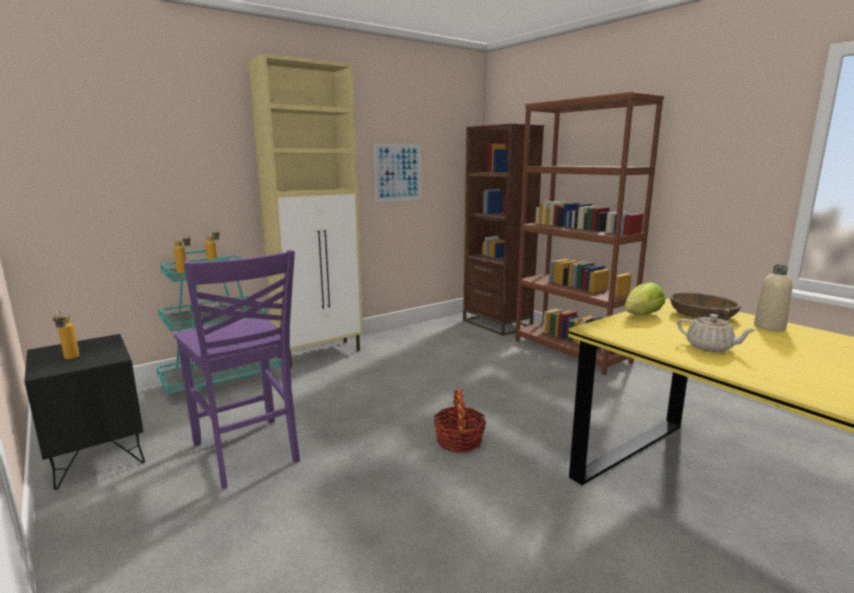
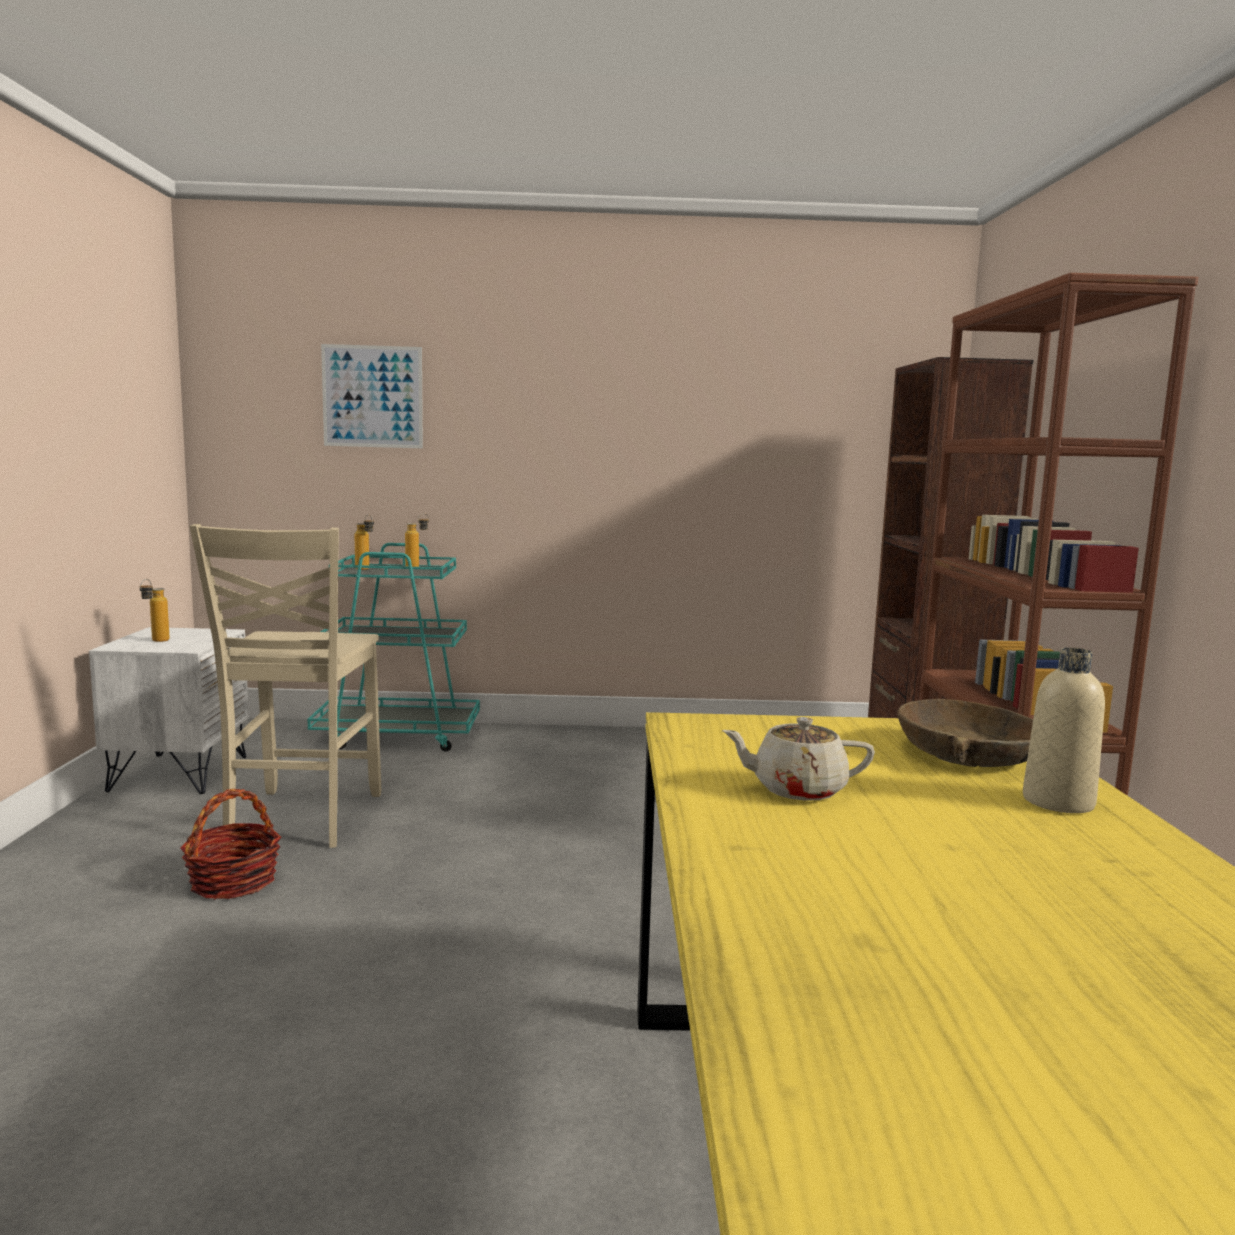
camera: 35 degrees right, 5 degrees down
(96, 455) = (178, 774): black nightstand -> white nightstand
(247, 453) = (301, 819): purple chair -> beige chair
(320, 353) = (562, 736): beige cabinet -> none
(398, 172) = (754, 449): picture -> picture (372, 396)
(459, 441) = (559, 899): basket -> basket (233, 882)
(642, 315) = (837, 727): lettuce -> none
(710, 347) = (796, 789): beige teapot -> beige teapot turned 105 degrees clockwise

